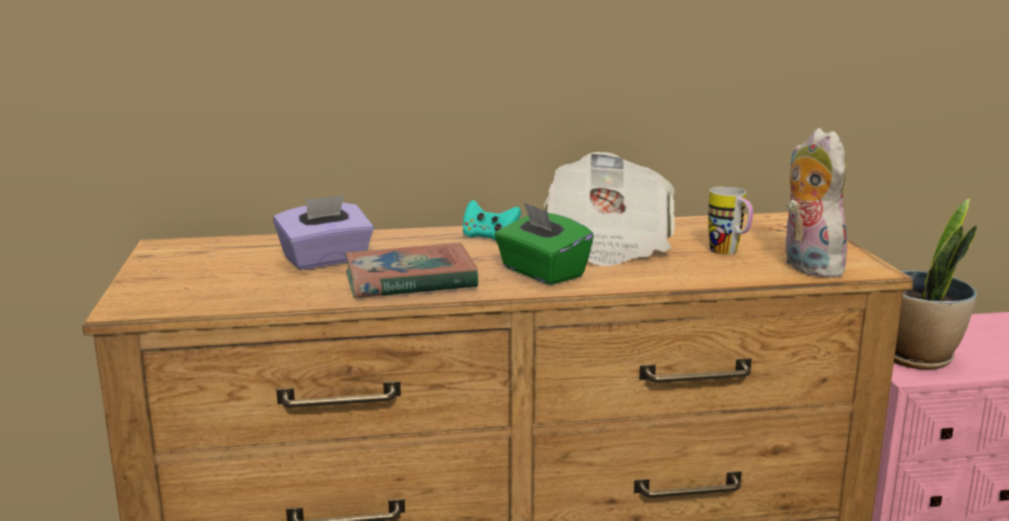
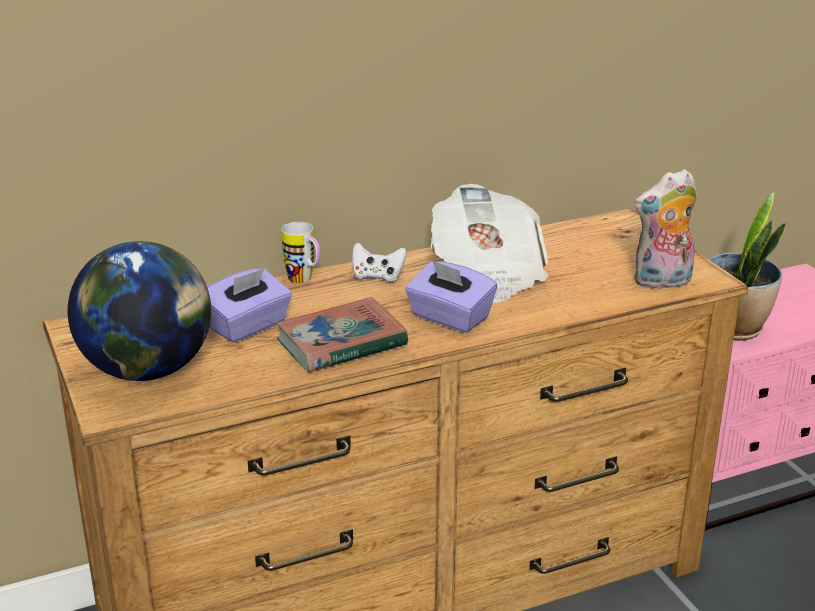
camera: 15 degrees left, 10 degrees up
(197, 281) = (148, 370): none -> globe
(489, 237) = (377, 277): turquoise game controller -> white game controller
(541, 272) = (449, 318): green tissue box -> purple tissue box
(729, 253) = (593, 272): mug -> mug (304, 281)
(806, 267) = (662, 282): plush toy -> plush toy turned 75 degrees counterclockwise

